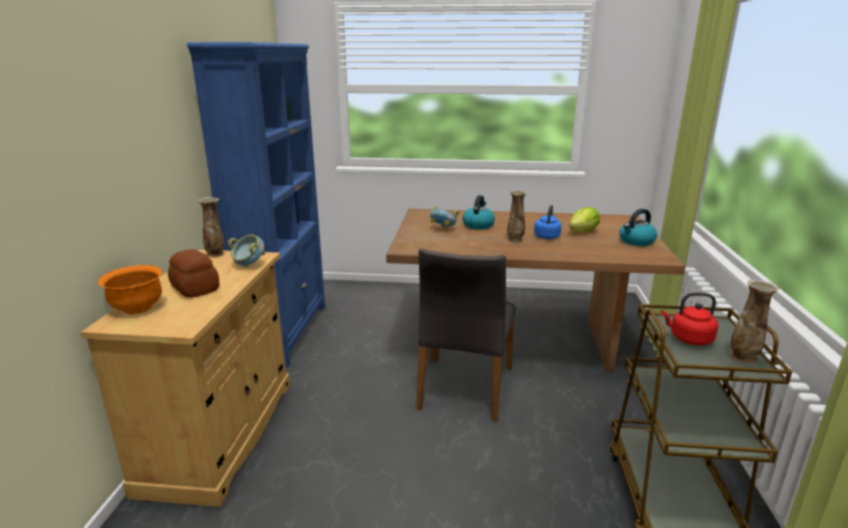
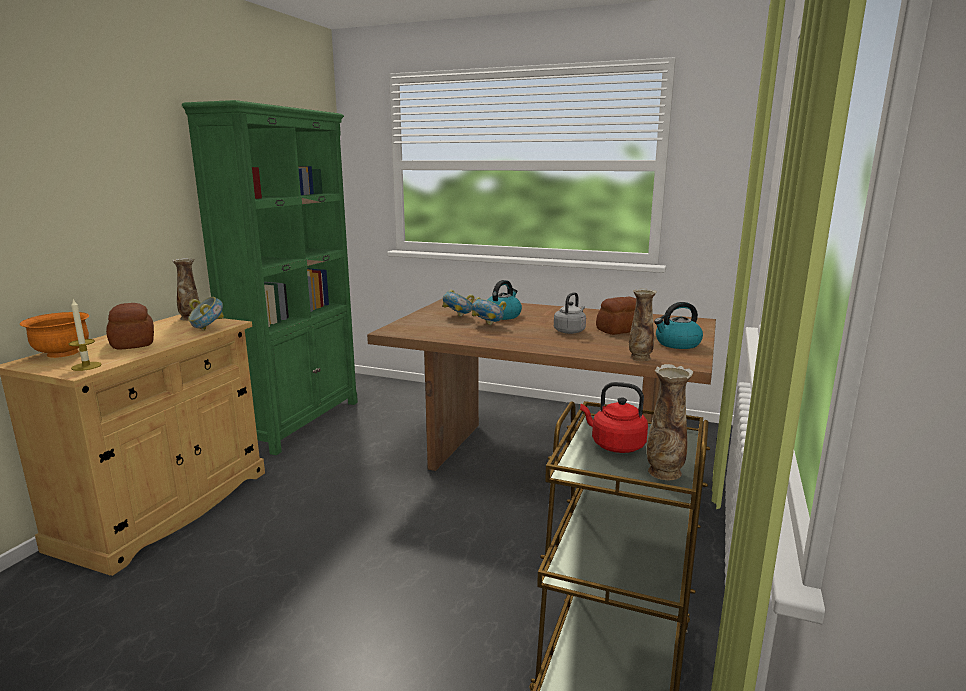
camera: 15 degrees right, 5 degrees down
(184, 320) = (86, 366): none -> candle
(286, 332) = (300, 422): blue bookcase -> green bookcase
(464, 387) = (446, 501): grey chair -> none
(477, 236) = (488, 325): none -> bowl
(515, 240) = (527, 332): vase -> vase (640, 358)
(547, 236) = (570, 331): blue kettle -> grey kettle
(583, 232) = (620, 330): lettuce -> bread

